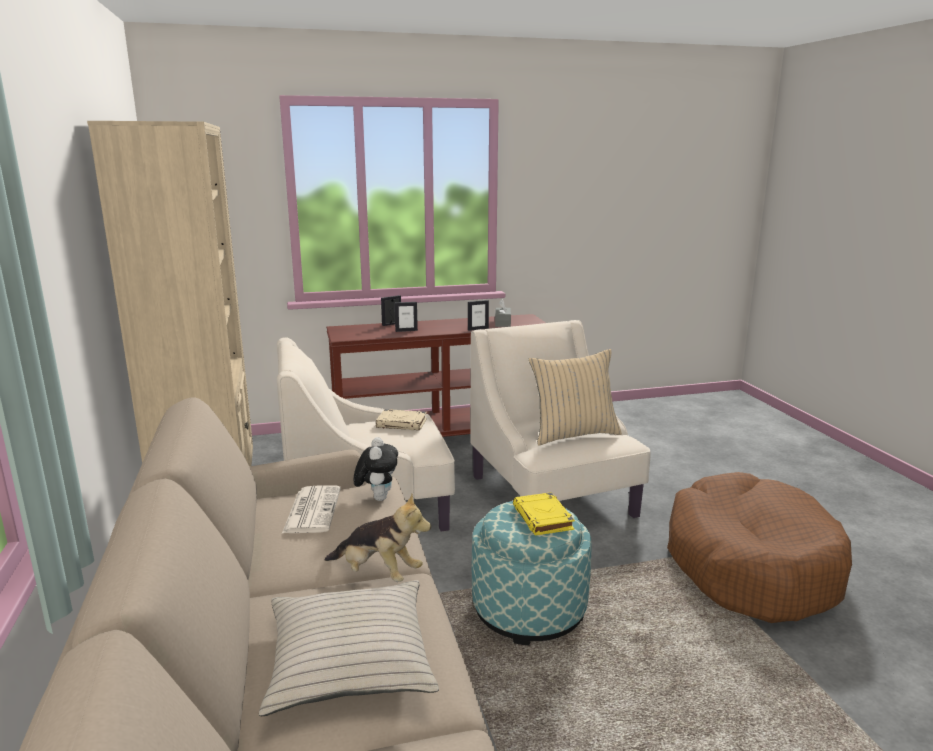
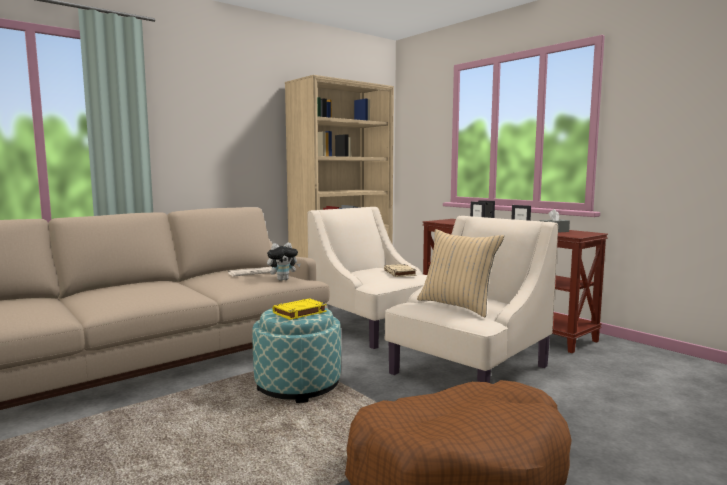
camera: 65 degrees right, 10 degrees down
(349, 660) = (121, 294): beige pillow -> none
(378, 573) = (201, 290): plush toy -> none

